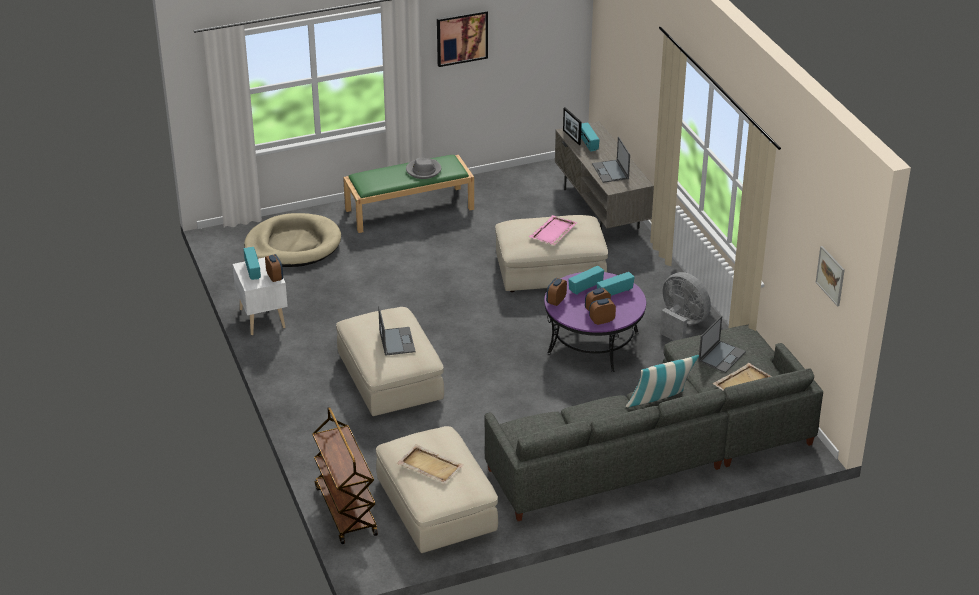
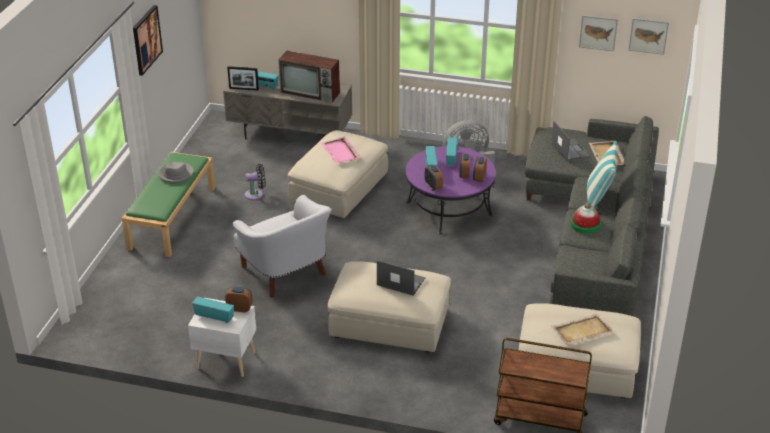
camera: 55 degrees left, 0 degrees up
(293, 245) = (140, 299): beige dog bed -> none
(399, 297) = (285, 273): none -> white armchair
(489, 233) = (256, 194): none -> black fan
(601, 411) = (585, 224): none -> hat
(610, 171) = (311, 92): laptop -> television
(799, 245) = (598, 32): none -> picture

